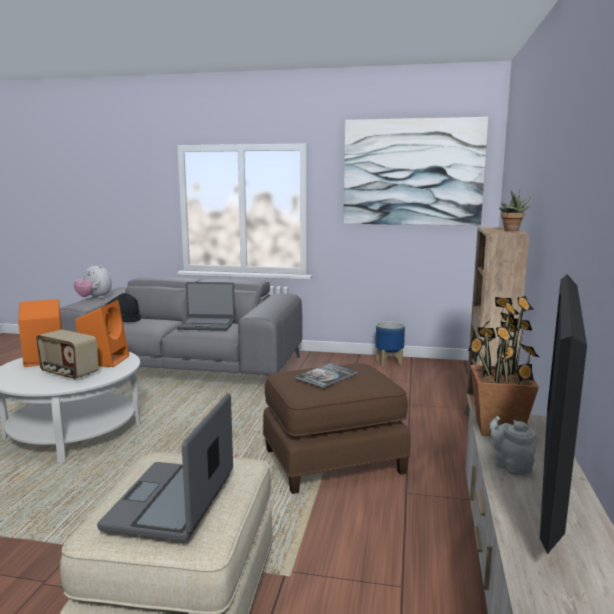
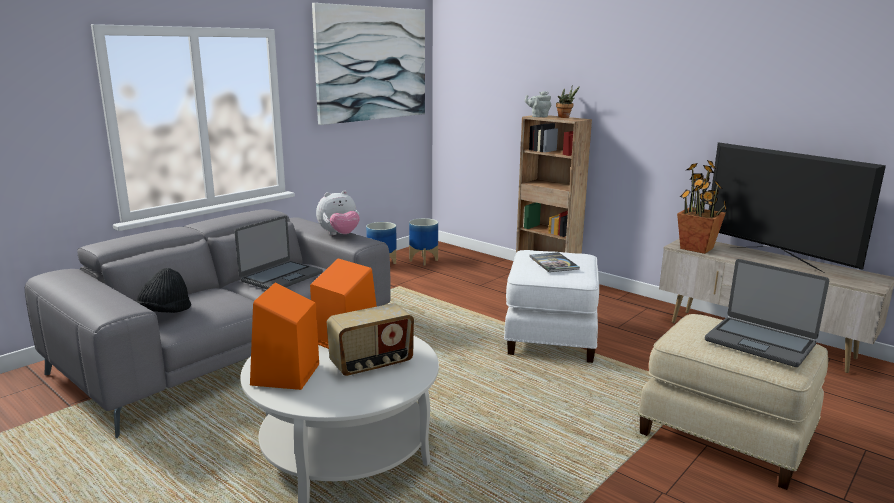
camera: 60 degrees left, 5 degrees up
(94, 298) = (96, 295): plush toy -> plush toy (339, 235)
(332, 460) = (549, 336): brown ottoman -> white ottoman
(427, 372) = (424, 260): none -> planter
(510, 466) = (748, 259): grey teapot -> grey teapot (538, 116)

